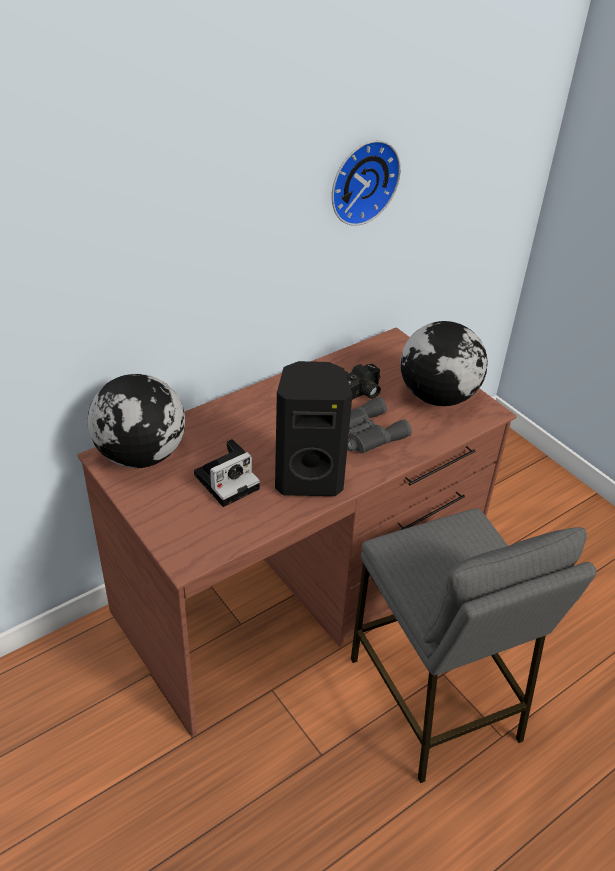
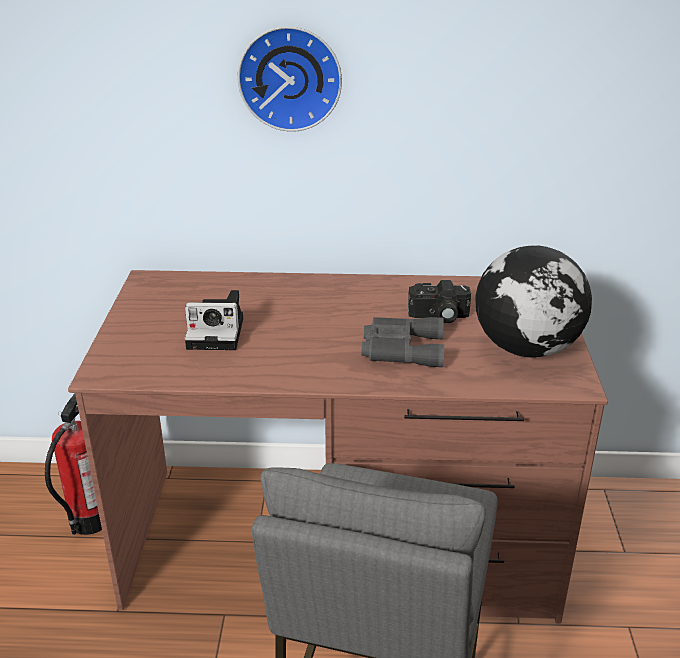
camera: 40 degrees right, 10 degrees down
(91, 685) = (89, 520): none -> fire extinguisher
(141, 456) = (175, 289): globe -> none
(309, 478) = (292, 360): black speaker -> none
(361, 181) = (510, 63): wall clock -> wall clock (290, 77)

